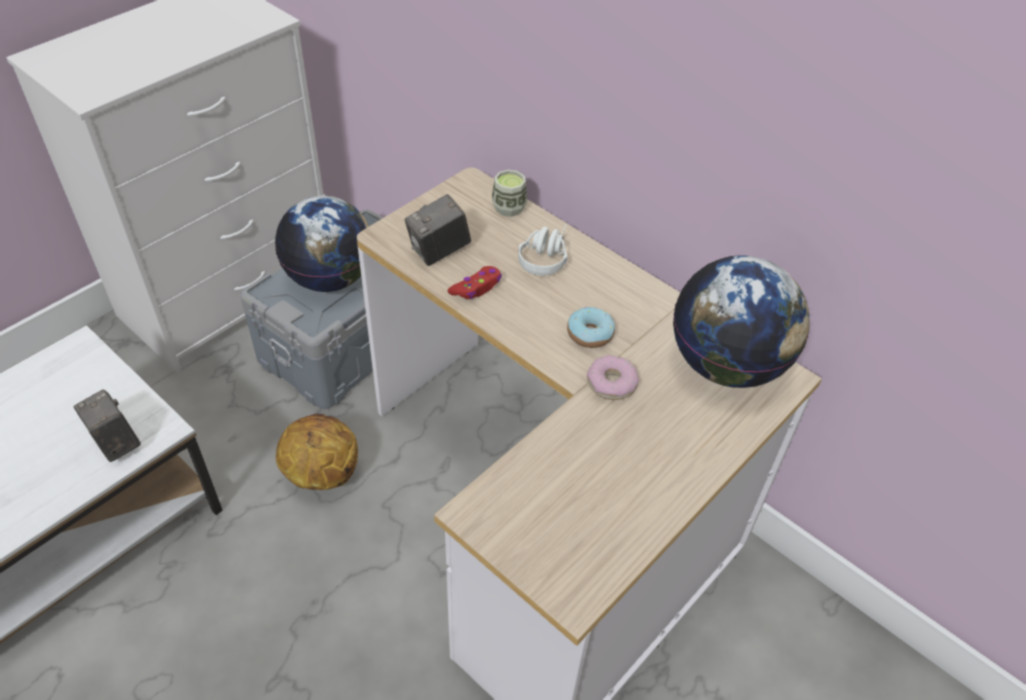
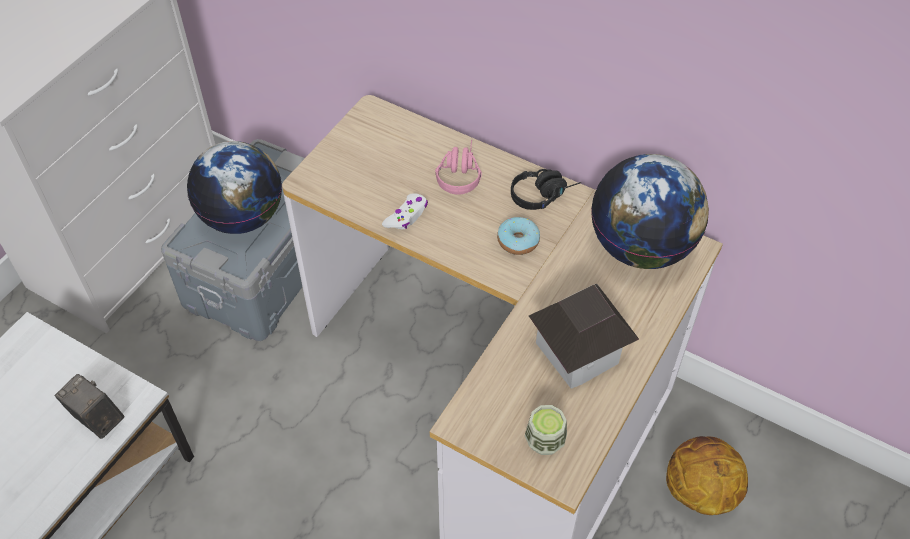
camera: 10 degrees left, 5 degrees up
(321, 474) = (276, 403): basketball -> basketball (698, 491)
(439, 251) = (362, 187): camera -> none
(476, 287) = (407, 216): red game controller -> white game controller
(509, 208) = (413, 131): cup -> cup (544, 441)
(545, 255) = (459, 173): white headphones -> pink headphones
(611, 383) = (548, 283): donut -> none
(627, 462) = (578, 352): none -> toy house
(631, 292) = (544, 194): none -> black headphones

